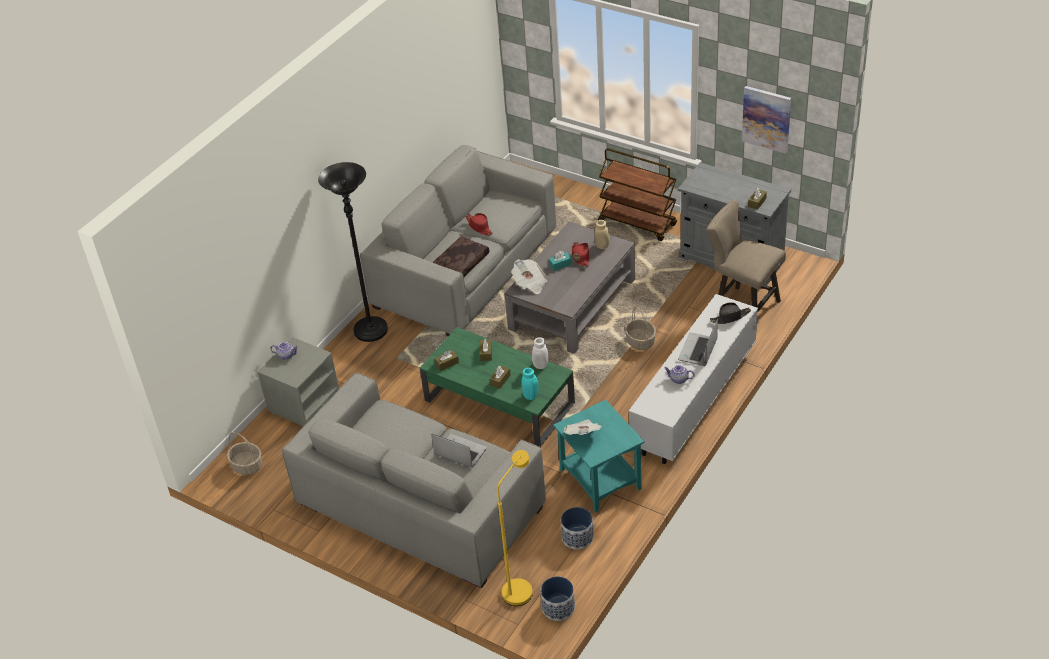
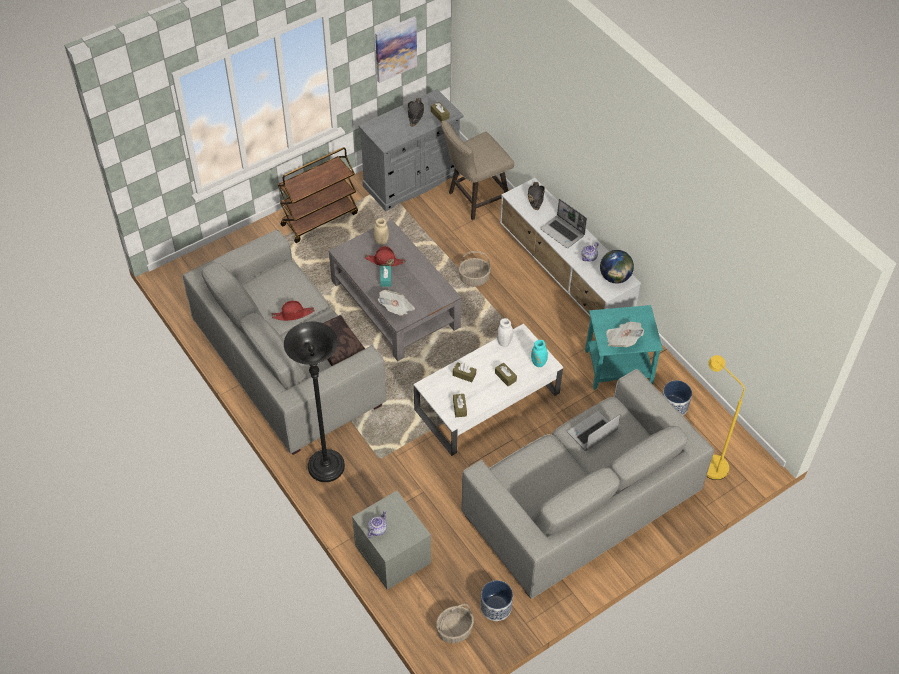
camera: 70 degrees left, 10 degrees up
(498, 401) = (486, 402): green coffee table -> white coffee table
(558, 608) = (741, 446): planter -> planter (496, 607)
(666, 406) = (615, 277): none -> globe
(744, 188) = (415, 114): none -> black hat

